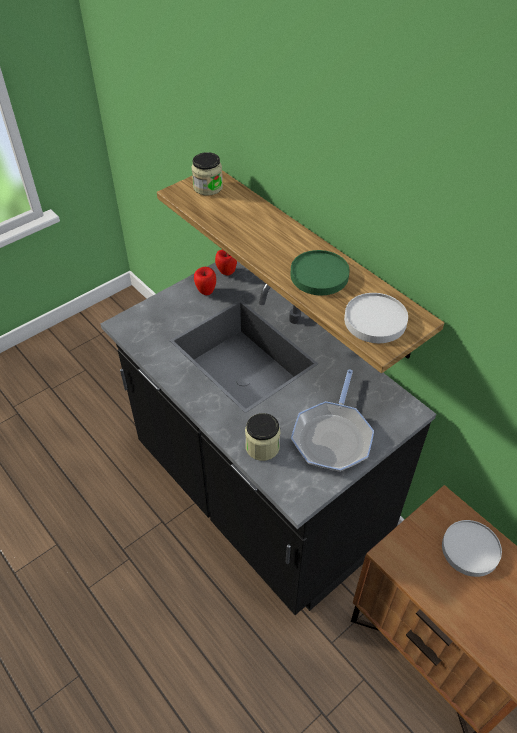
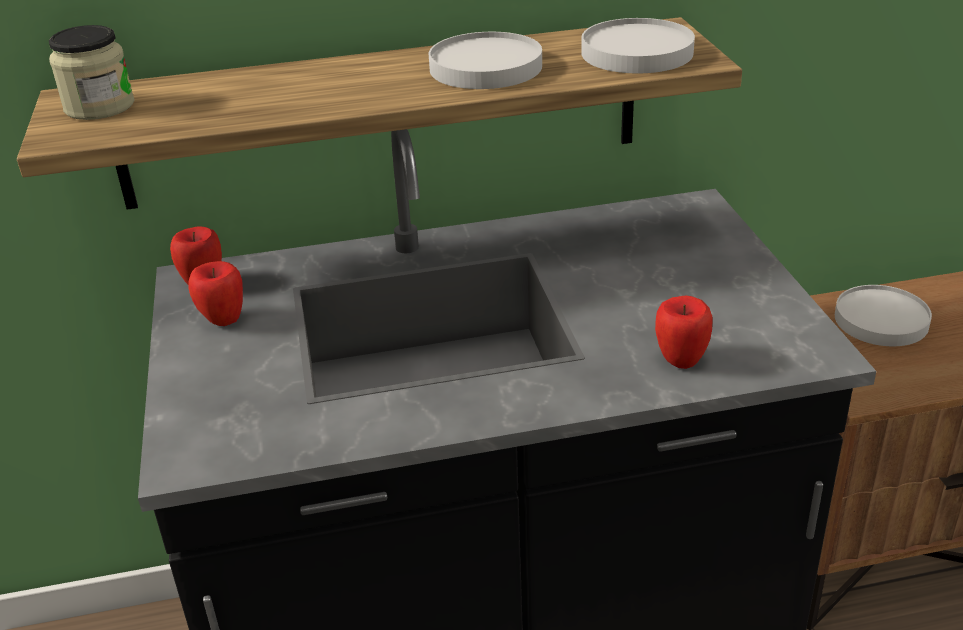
camera: 60 degrees left, 15 degrees down
(262, 447) = (680, 360): jar -> apple
(319, 276) = (486, 67): green plate -> white plate
(333, 436) = (703, 283): frying pan -> none

